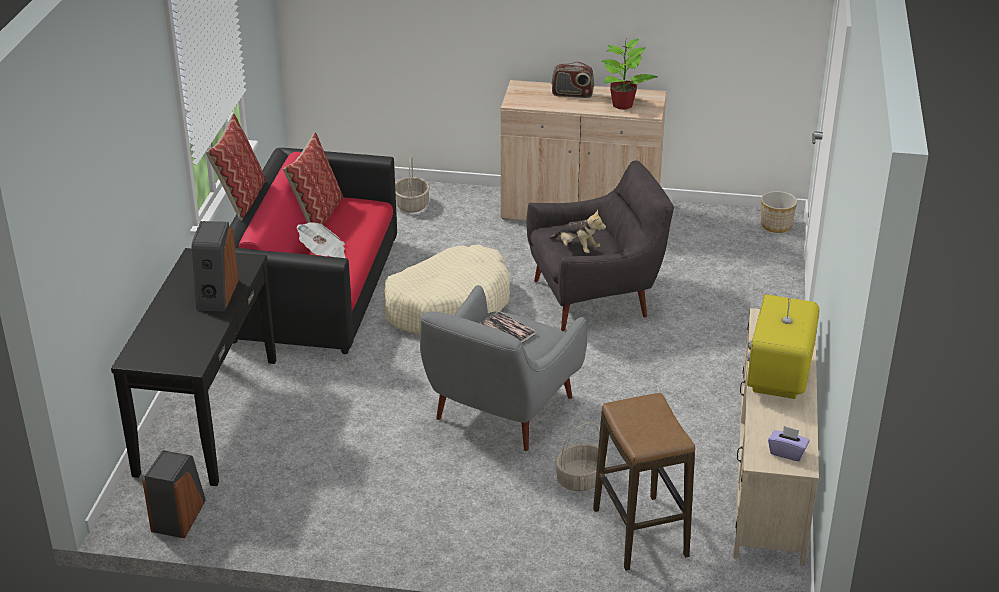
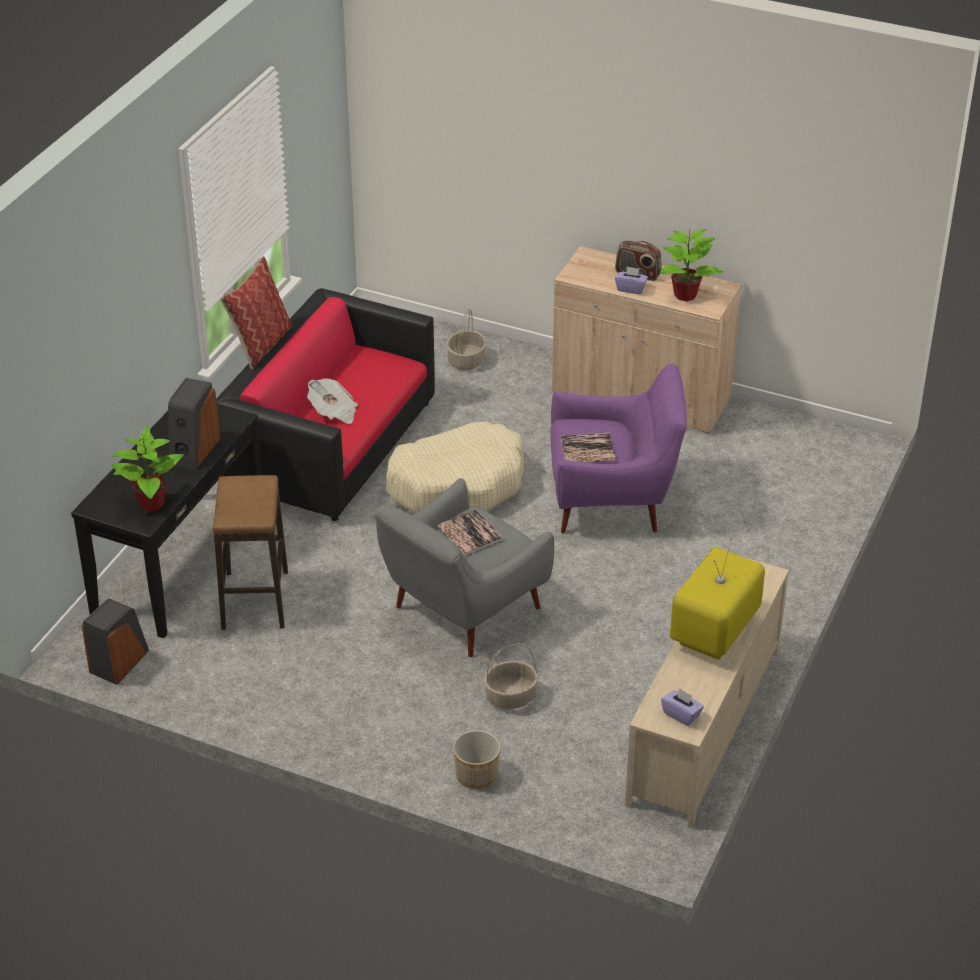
camera: 15 degrees right, 5 degrees up
(191, 347) = (150, 504): none -> potted plant
(317, 215) = (344, 367): pillow -> none
(572, 106) = (631, 289): none -> purple tissue box
(577, 248) = (587, 450): plush toy -> book
(596, 298) = (613, 501): grey armchair -> purple armchair
(639, 532) = (544, 762): stool -> stool (255, 600)
(776, 225) = (847, 447): planter -> planter (477, 775)

